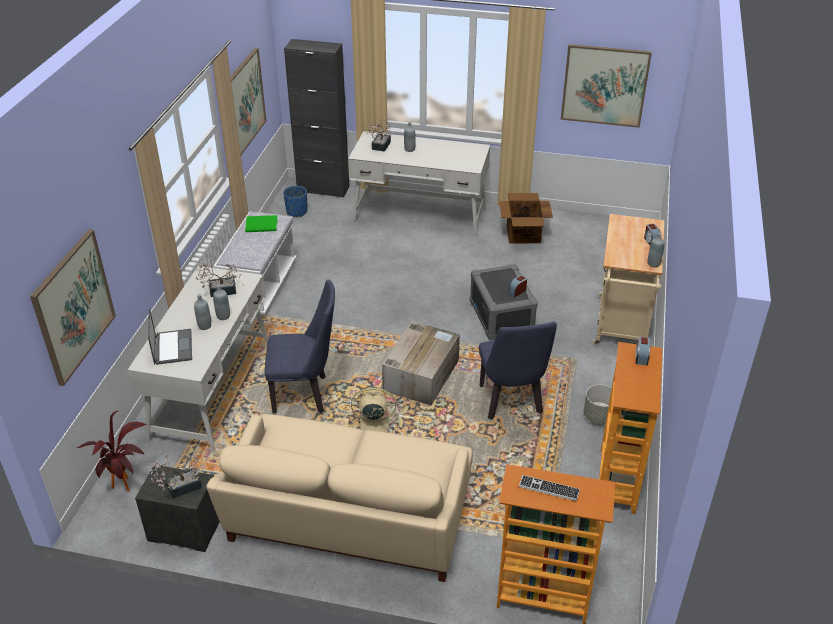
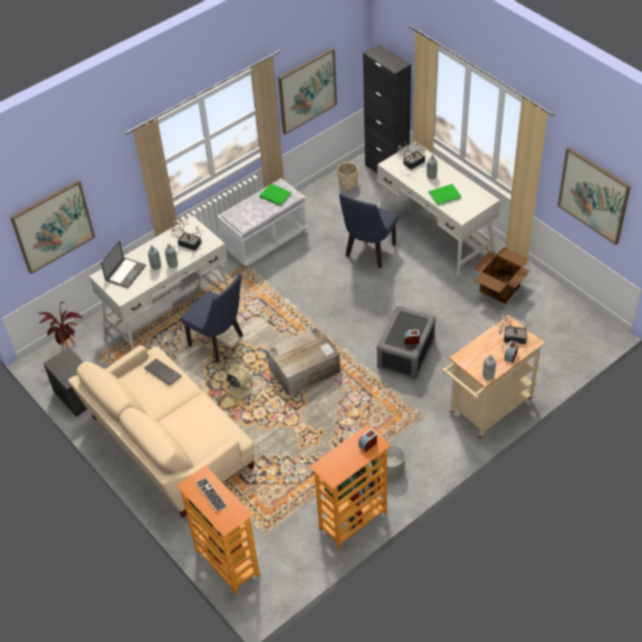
camera: 40 degrees right, 10 degrees up
(180, 487) = (69, 370): potted plant -> potted plant (512, 337)
(296, 212) = (347, 184): blue planter -> beige planter
(303, 432) = (162, 373): none -> keyboard
(437, 158) = (443, 195): none -> green book
(511, 403) = (342, 425): blue chair -> blue chair (369, 253)

